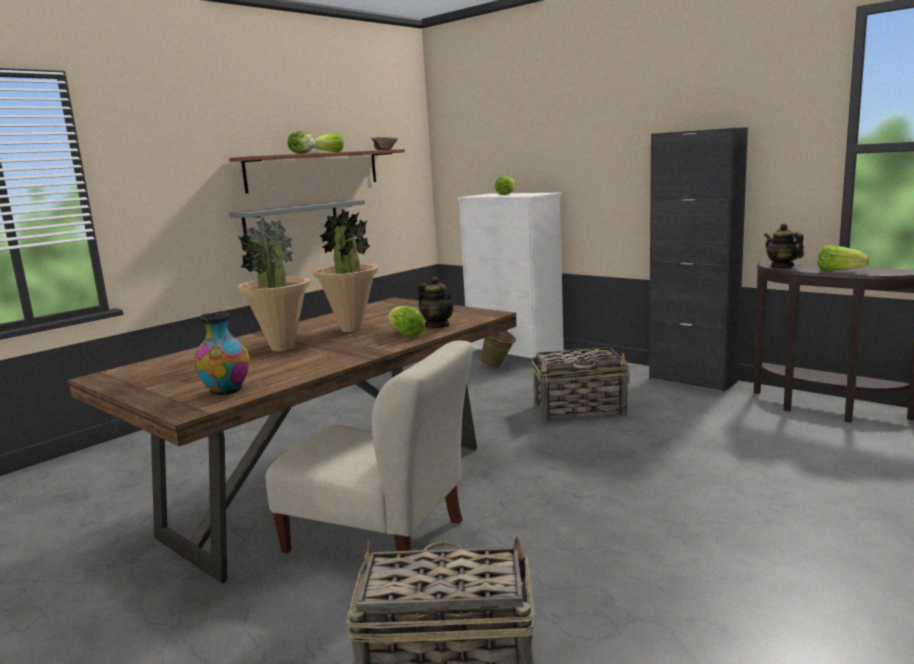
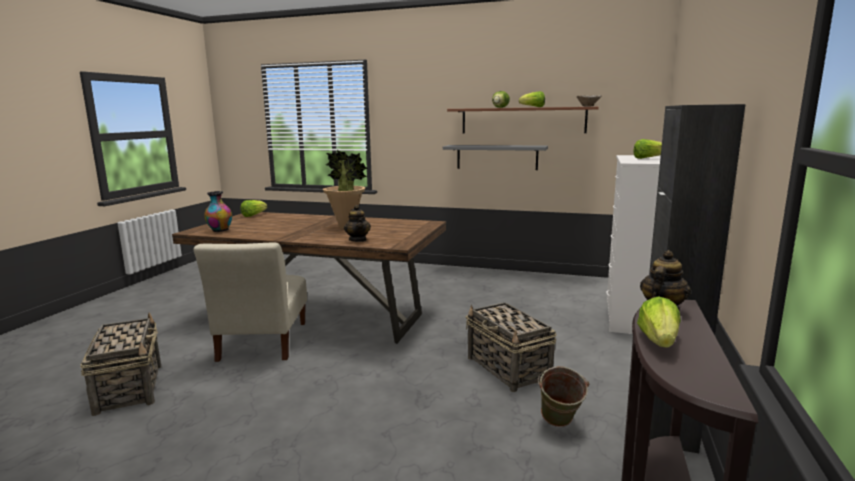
camera: 65 degrees right, 0 degrees up
(282, 348) = (300, 224): potted plant -> none
(405, 334) = (333, 237): lettuce -> lettuce (253, 215)
(437, 326) = (358, 240): teapot -> teapot turned 45 degrees counterclockwise
(498, 367) = (583, 318): green bucket -> green bucket (559, 425)

